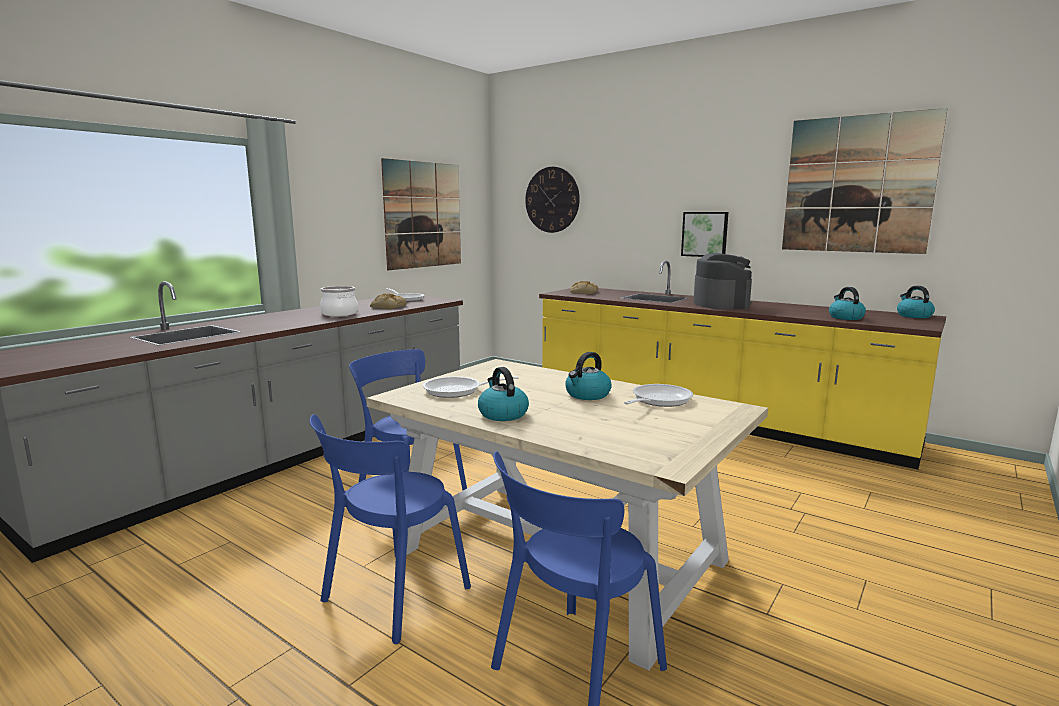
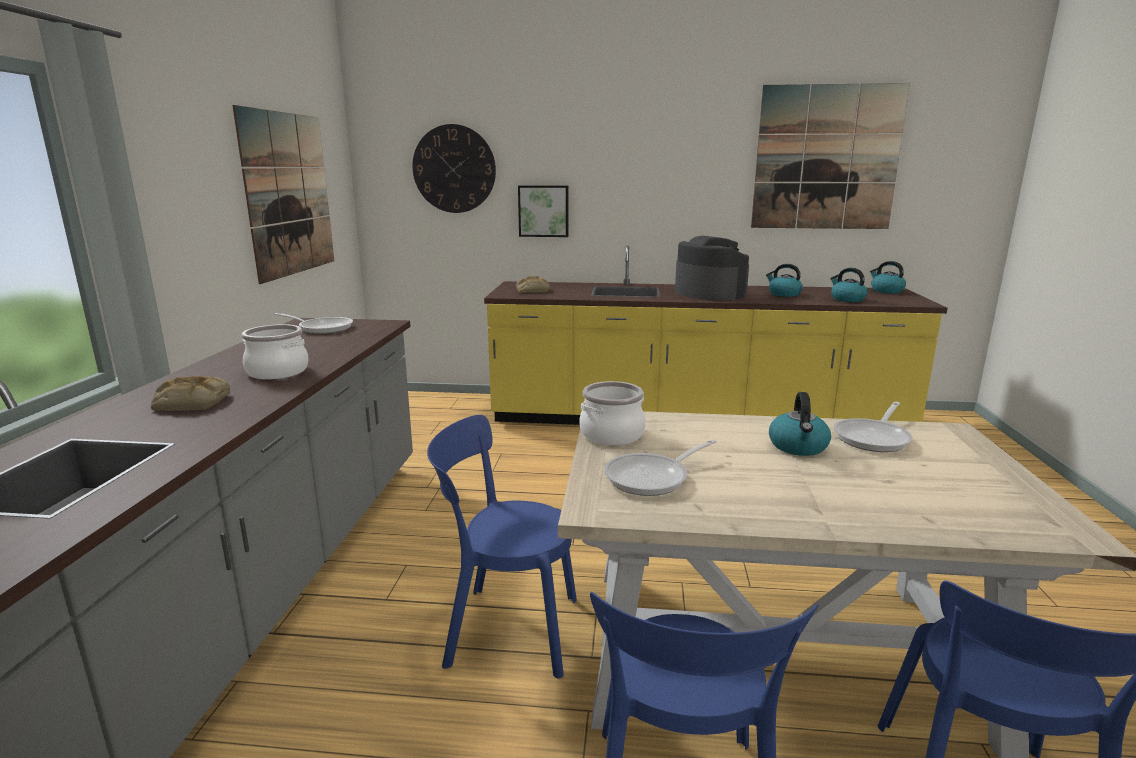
camera: 30 degrees left, 5 degrees up
(387, 307) = (328, 347): bread -> bread (190, 403)
(481, 371) = (612, 435): none -> cooking pot
(502, 414) = (781, 505): kettle -> kettle (784, 294)
(658, 400) = (874, 438): frying pan -> frying pan turned 150 degrees counterclockwise
(705, 234) = (663, 212): picture -> picture (543, 211)

